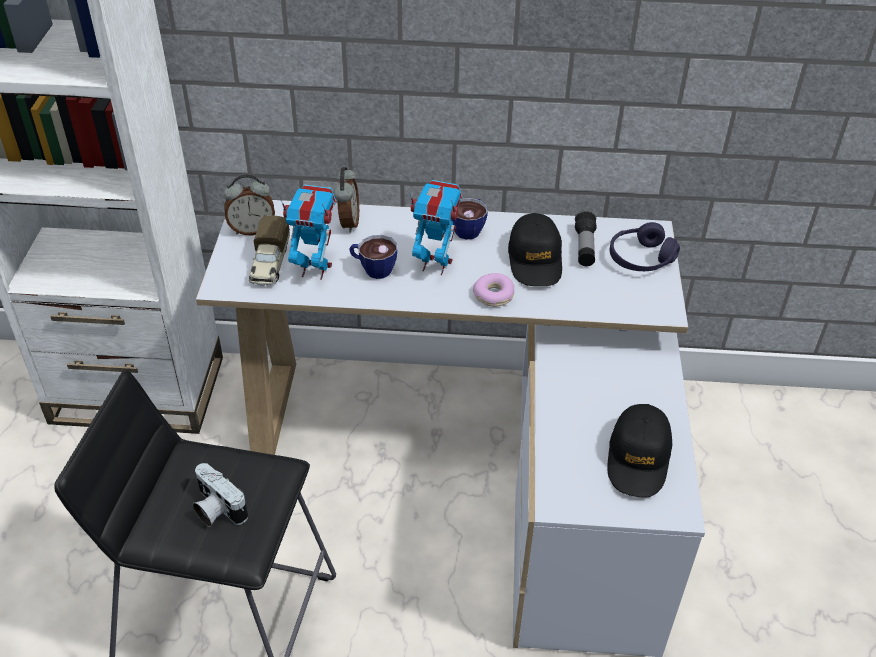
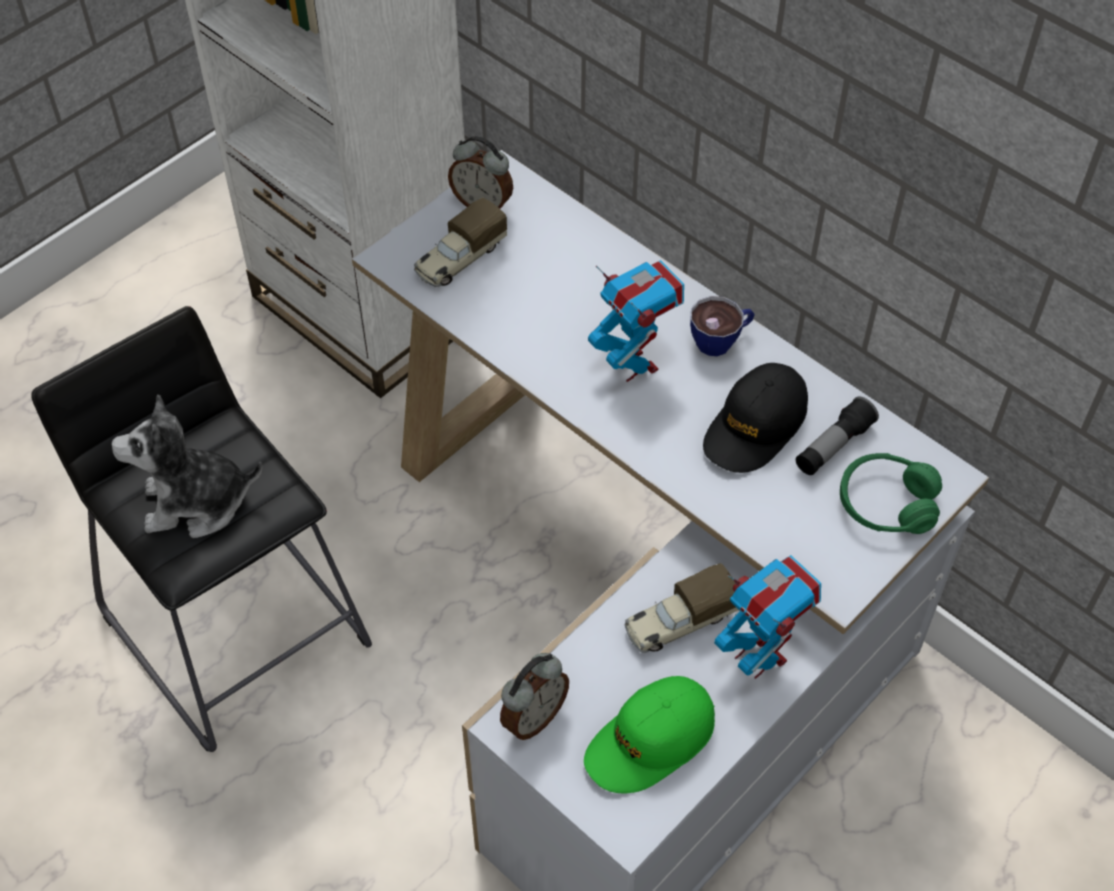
camera: 40 degrees right, 10 degrees up
(216, 509) = (196, 503): camera -> plush toy
(315, 269) = (499, 293): toy robot -> toy robot (759, 656)
(348, 223) = (591, 253): alarm clock -> alarm clock (533, 717)
(372, 269) = (560, 328): cup -> none
(494, 295) = (658, 444): donut -> none
(586, 389) = (679, 622): none -> toy truck
(638, 458) = (650, 741): black cap -> green cap
(640, 259) = (887, 504): purple headphones -> green headphones

